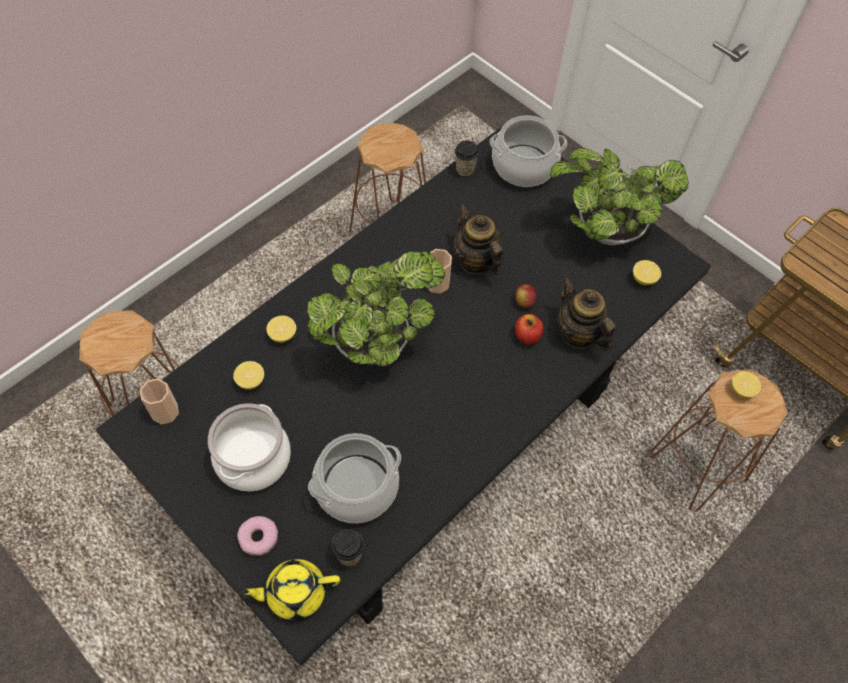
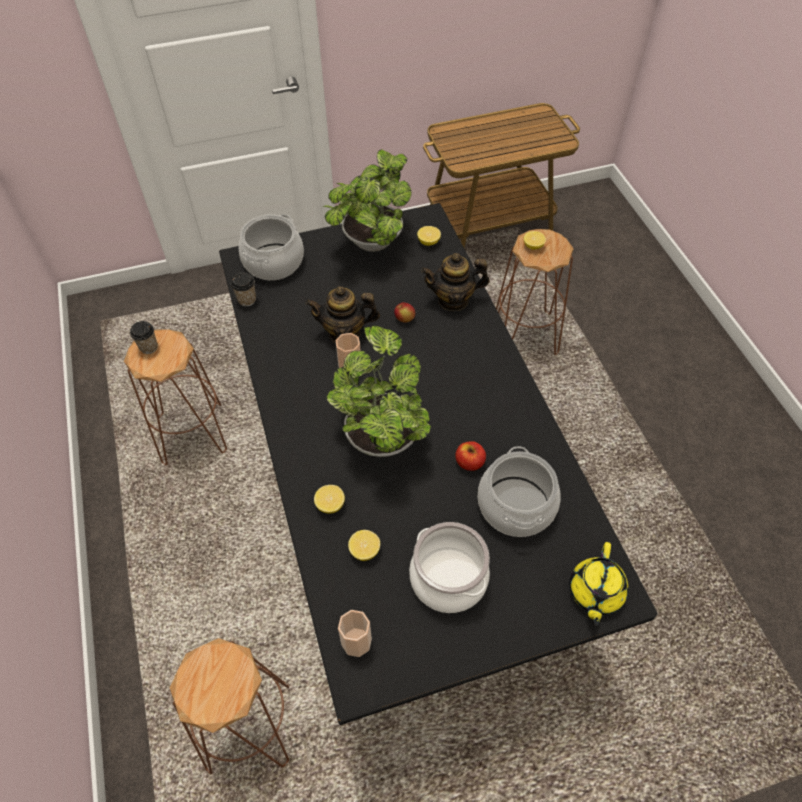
camera: 60 degrees left, 5 degrees down
(258, 537) = (530, 603): donut -> none
(349, 554) = (576, 536): cup -> cup (149, 347)
(527, 336) = (437, 331): apple -> apple (469, 462)

